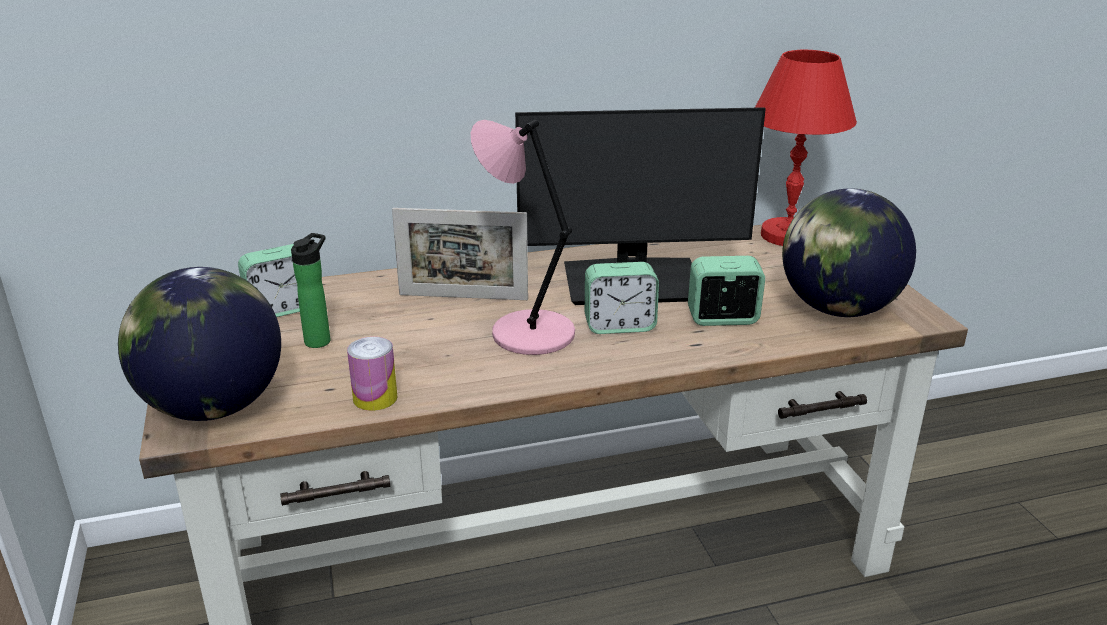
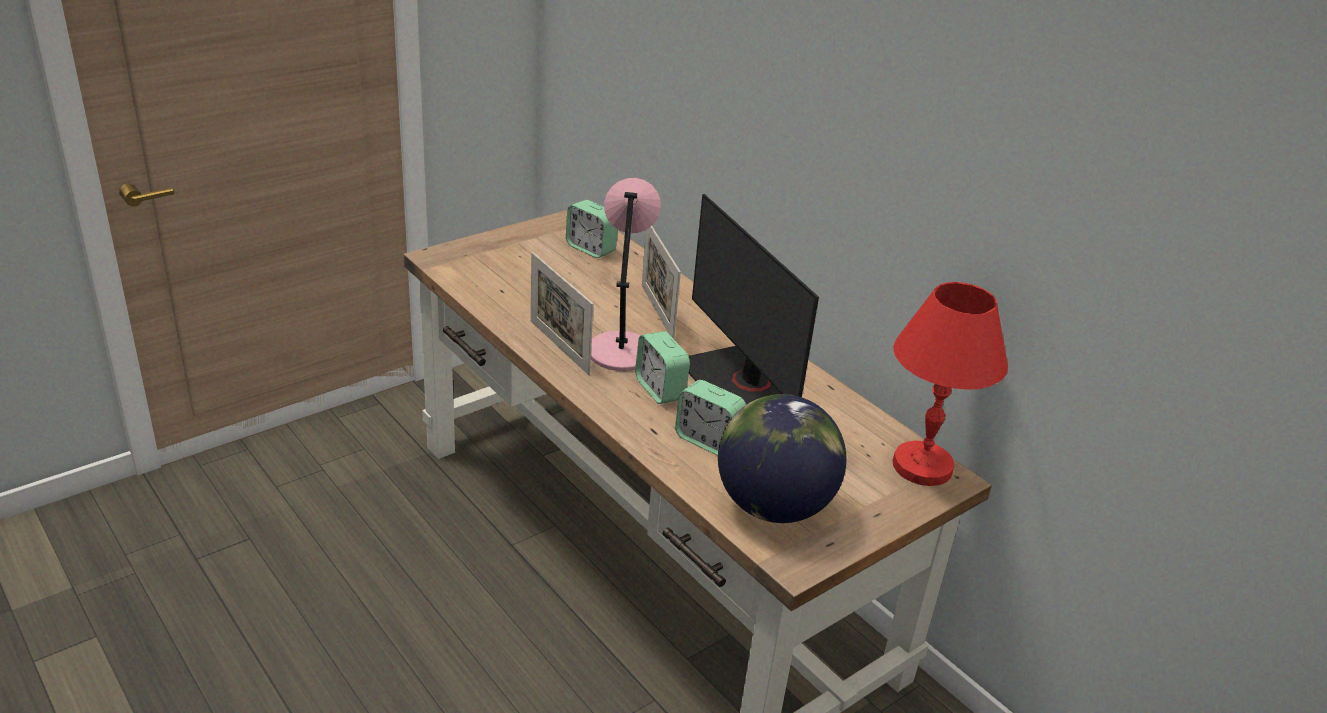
camera: 65 degrees right, 5 degrees up
(214, 408) = (461, 259): globe -> none
(320, 340) = (559, 272): bottle -> none
(375, 398) = (499, 309): can -> none
(497, 370) = (559, 347): none -> picture frame
(723, 319) = (707, 440): alarm clock -> alarm clock turned 150 degrees clockwise

